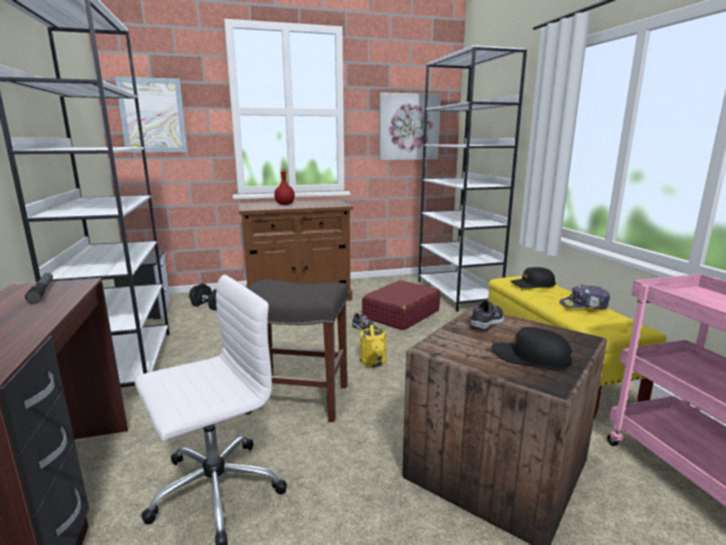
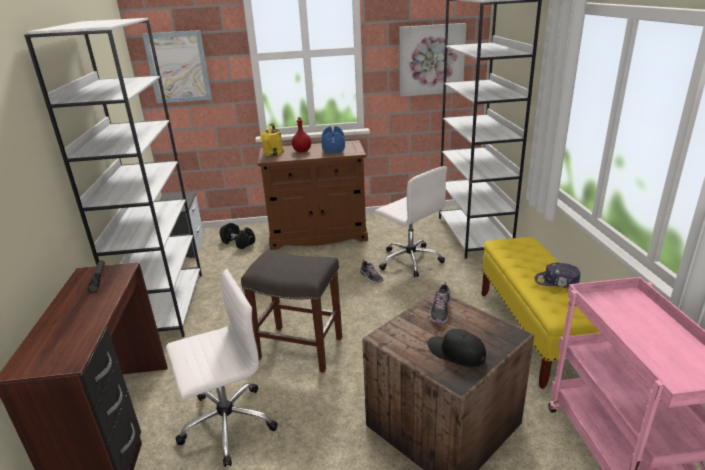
camera: 10 degrees right, 10 degrees up
(317, 203) = (333, 148): none -> blue dumbbell
(374, 363) = (370, 315): yellow watering can -> yellow watering can (273, 154)
(401, 314) = (409, 260): red suitcase -> white office chair
(487, 323) = (440, 311): shoe -> shoe turned 150 degrees clockwise
(532, 285) = (521, 251): black cap -> none

